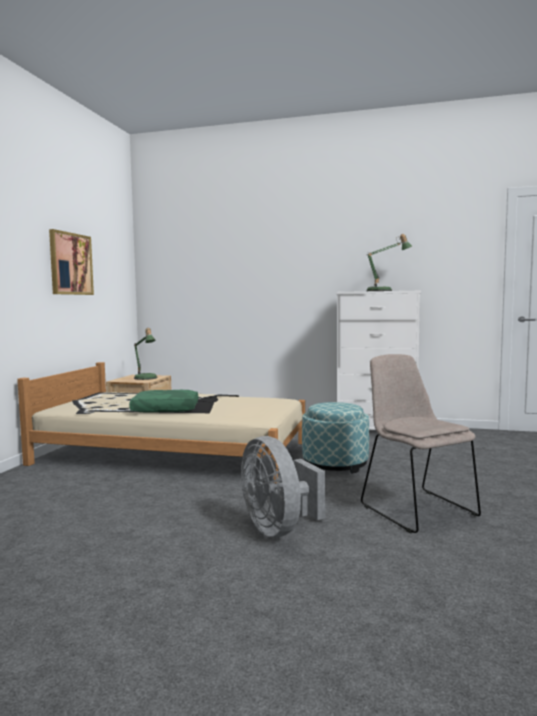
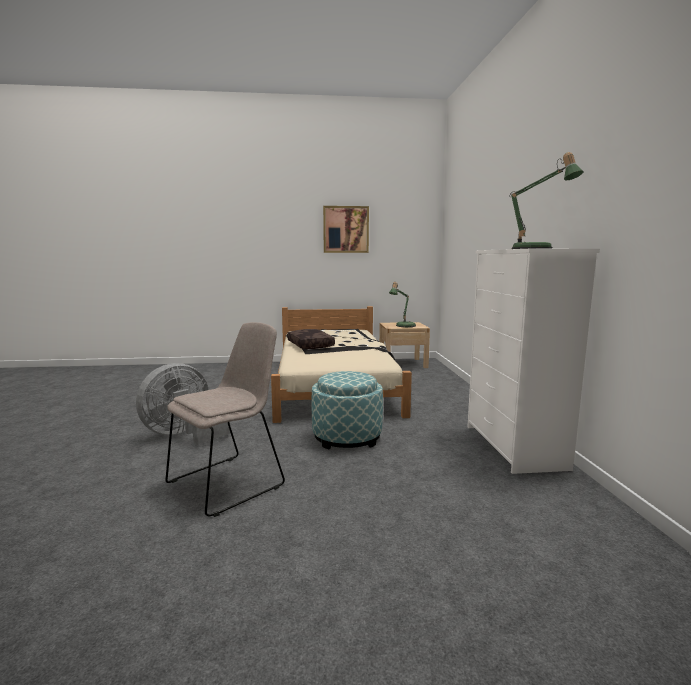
camera: 70 degrees right, 5 degrees up
(165, 409) = (309, 345): green pillow -> brown pillow

